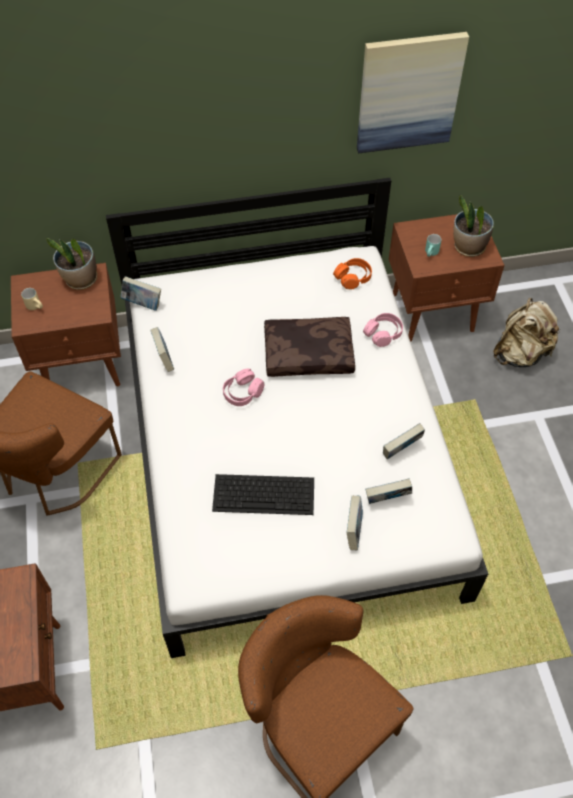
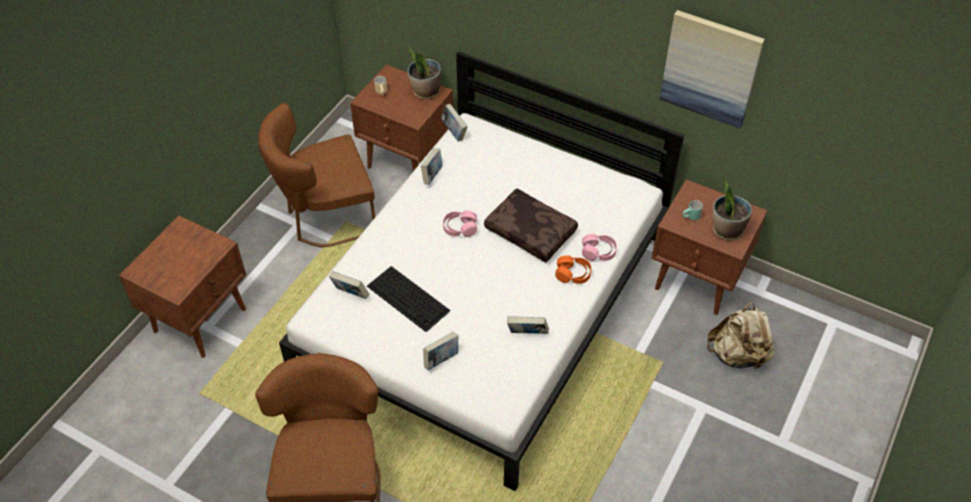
camera: 40 degrees right, 5 degrees down
(353, 278) = (617, 201): orange headphones -> orange headphones (573, 274)
(387, 500) = (483, 357): book -> book (350, 294)

